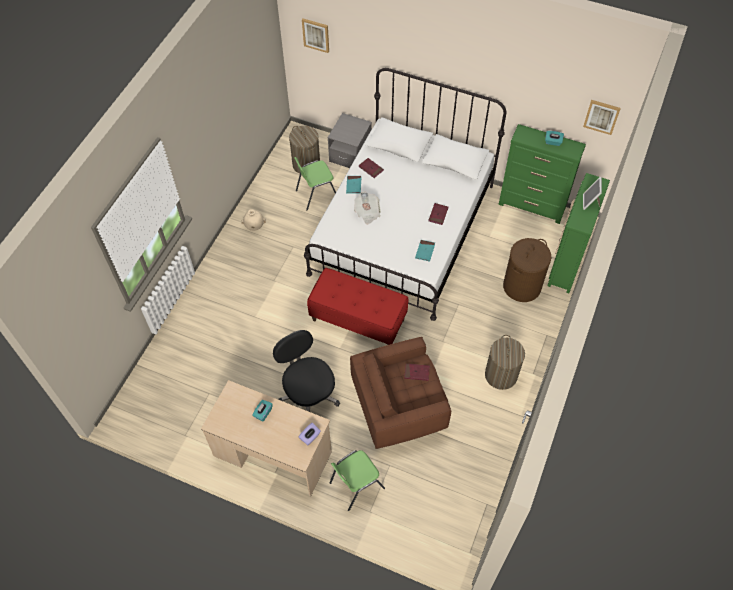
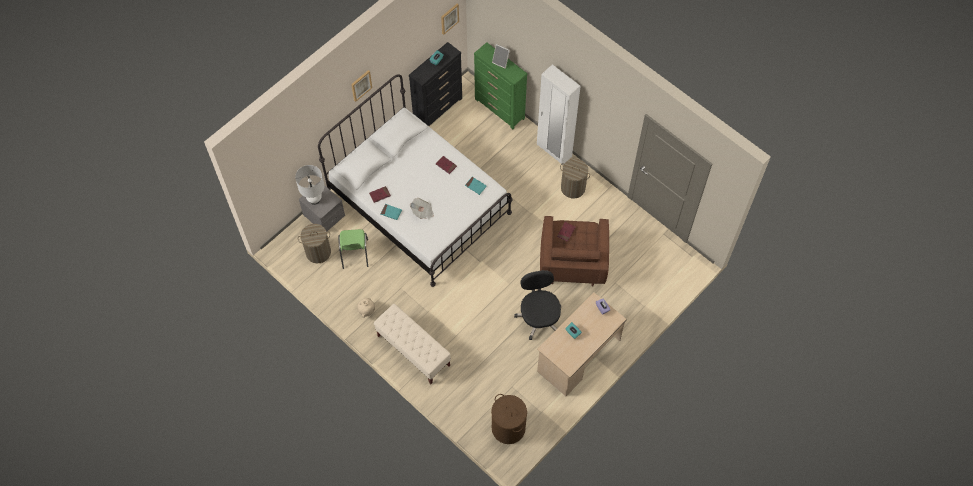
camera: 70 degrees left, 5 degrees up
(222, 283) = (413, 350): none -> beige bench
(308, 393) = (539, 317): black office chair -> black office chair turned 90 degrees clockwise
(316, 35) = (268, 170): picture -> picture (361, 85)
(347, 125) = (314, 200): none -> white table lamp
(356, 485) = (622, 308): green chair -> none
(358, 319) = (489, 263): red bench -> none
(522, 286) = (506, 145): brown laundry basket -> brown laundry basket (508, 428)
(532, 206) = (438, 109): green dresser -> black dresser
(541, 338) = (554, 151): none -> white wardrobe

